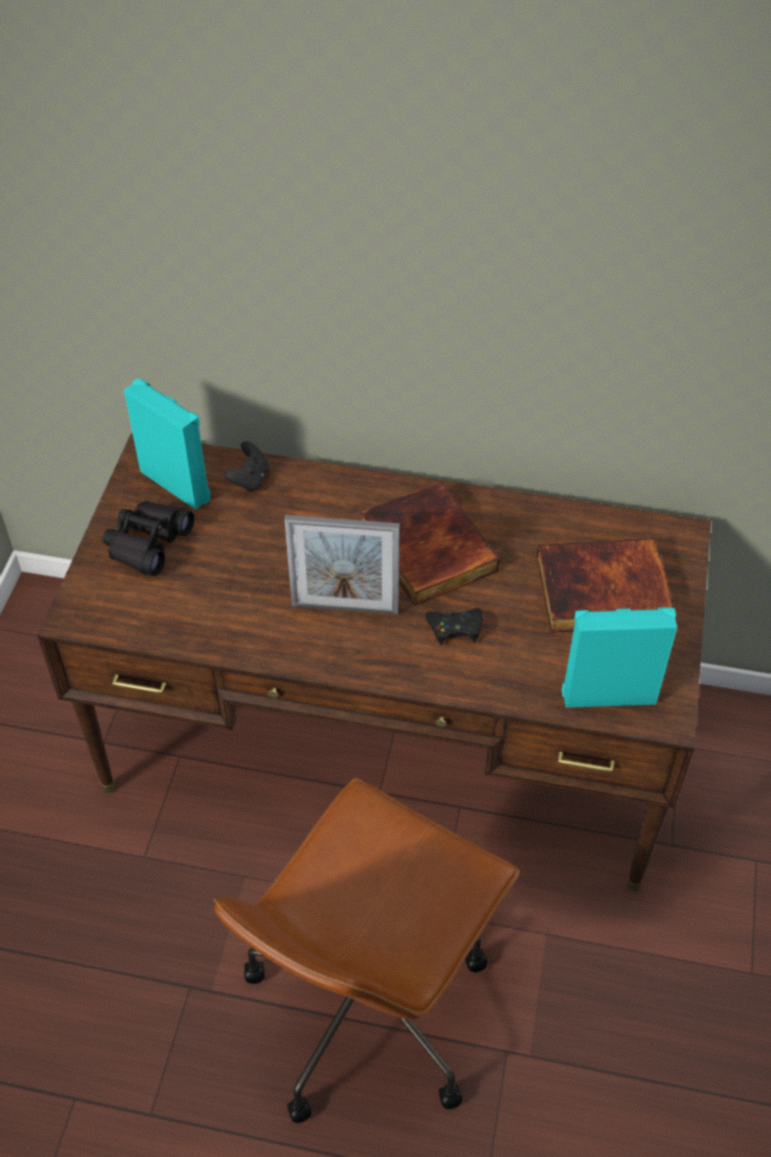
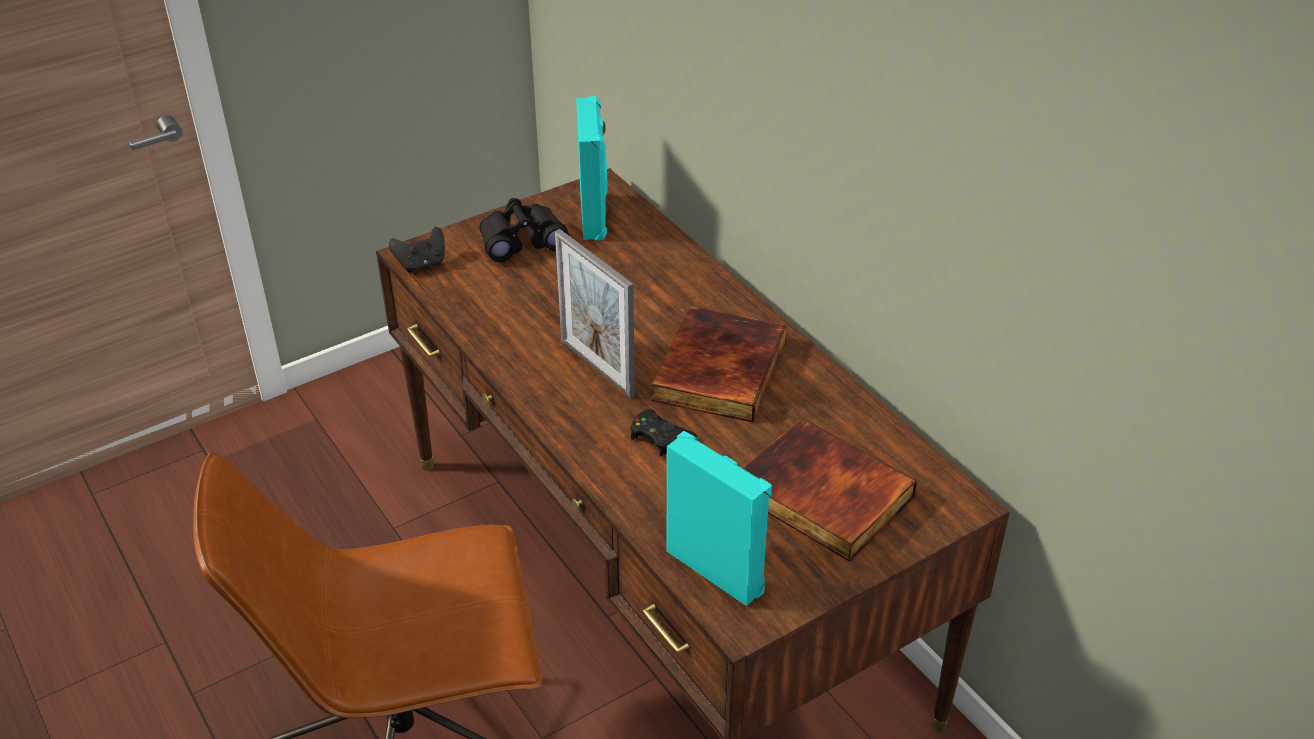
camera: 45 degrees right, 10 degrees down
(249, 479) = (649, 244): black game controller -> black game controller (421, 264)

